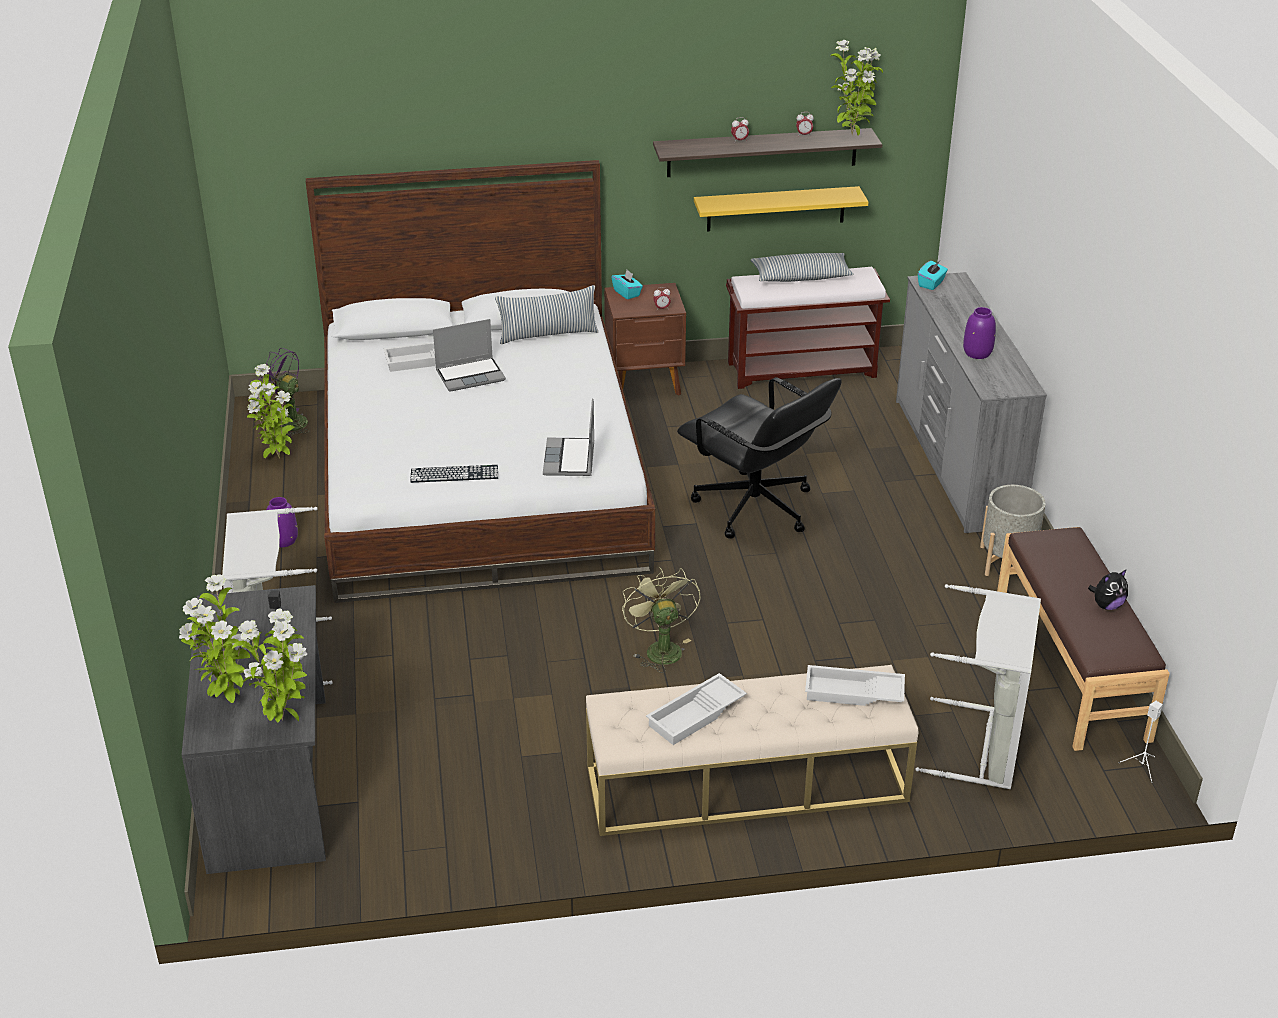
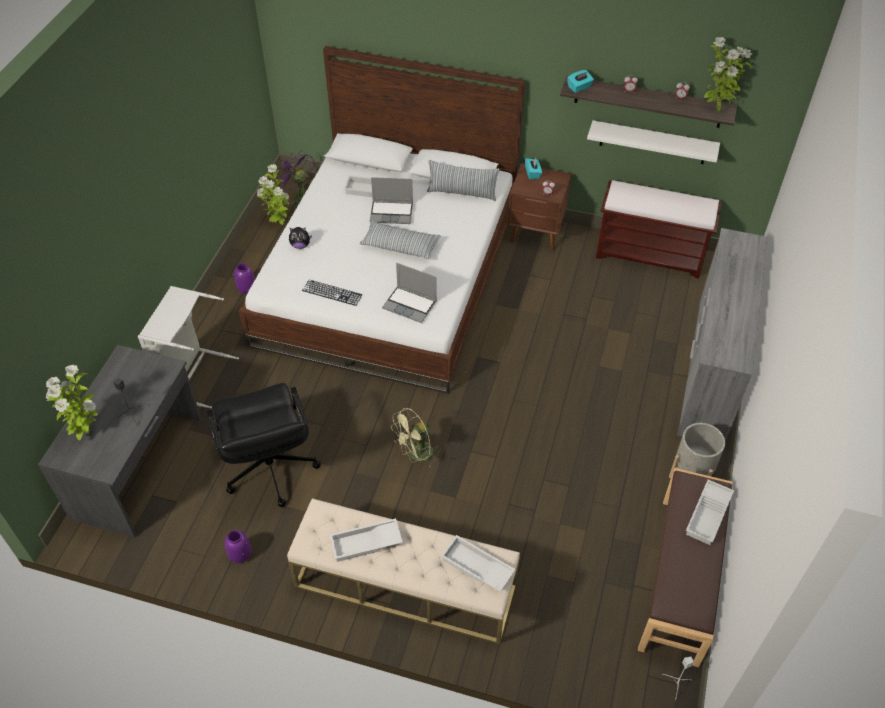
camera: 25 degrees right, 15 degrees up
(284, 721) = (105, 462): potted plant -> none
(570, 459) = (410, 305): laptop -> laptop turned 90 degrees counterclockwise
(660, 648) = (416, 455): green fan -> green fan turned 135 degrees counterclockwise
(754, 508) = (545, 363): black office chair -> black office chair (270, 469)
(776, 209) = (653, 142): yellow shelf -> white shelf
(801, 277) = (660, 195): pillow -> pillow (400, 246)
(931, 284) = (734, 240): turquoise tissue box -> turquoise tissue box (579, 87)
(977, 353) = (725, 318): purple vase -> purple vase (240, 555)
(984, 746) = (577, 621): grey laundry basket -> none
(1080, 562) = (709, 515): none -> white tray
(1107, 605) = (703, 562): plush toy -> plush toy (300, 245)

